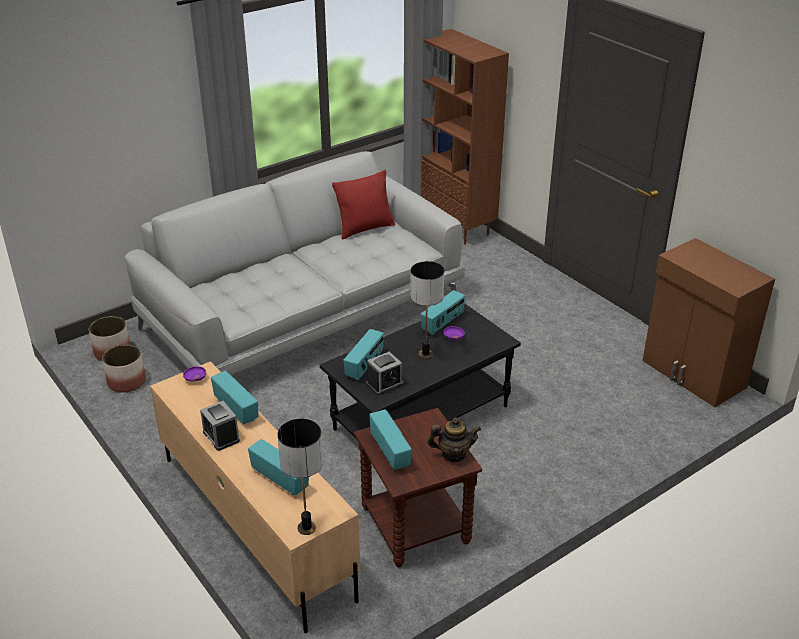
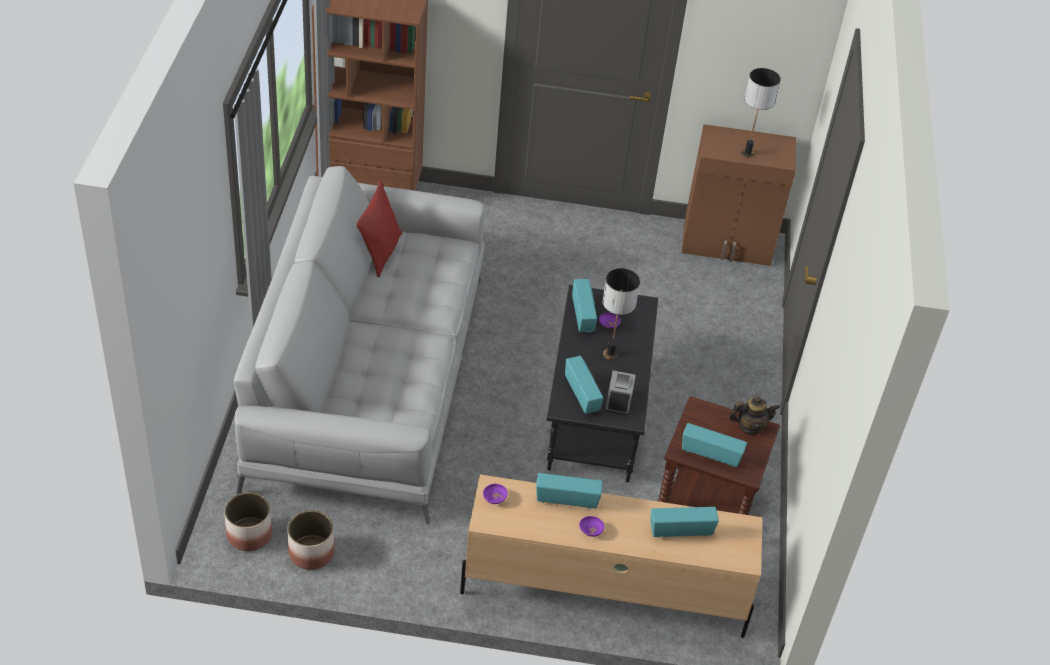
camera: 50 degrees left, 10 degrees up
(221, 436) = (590, 531): alarm clock -> purple bowl
(306, 528) = (748, 553): table lamp -> table lamp (747, 154)
(453, 454) = (750, 427): teapot -> teapot turned 45 degrees clockwise

